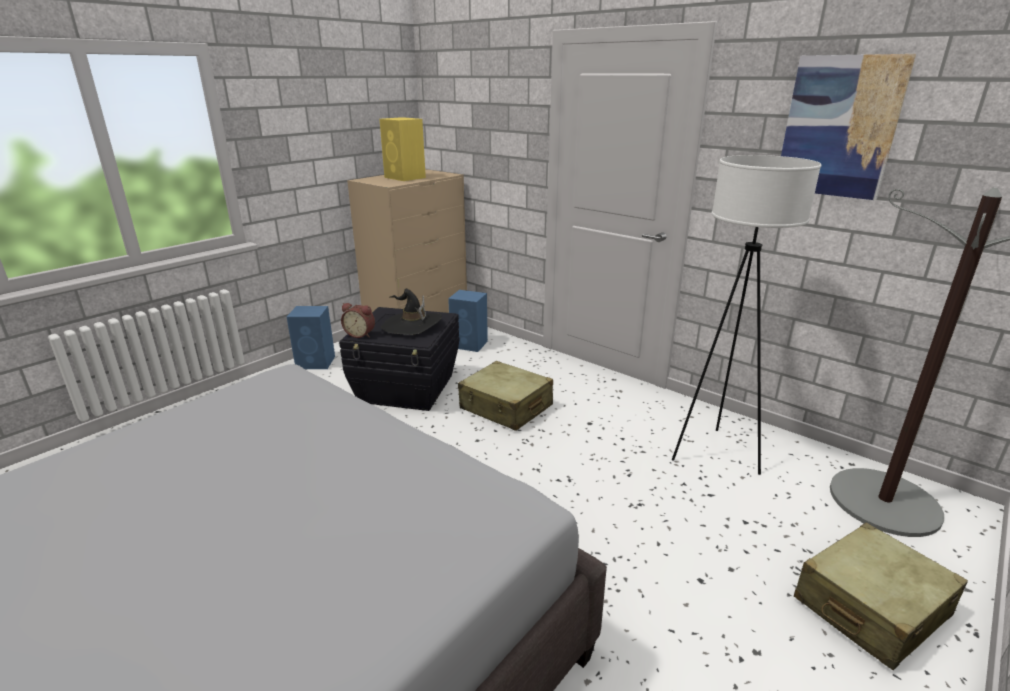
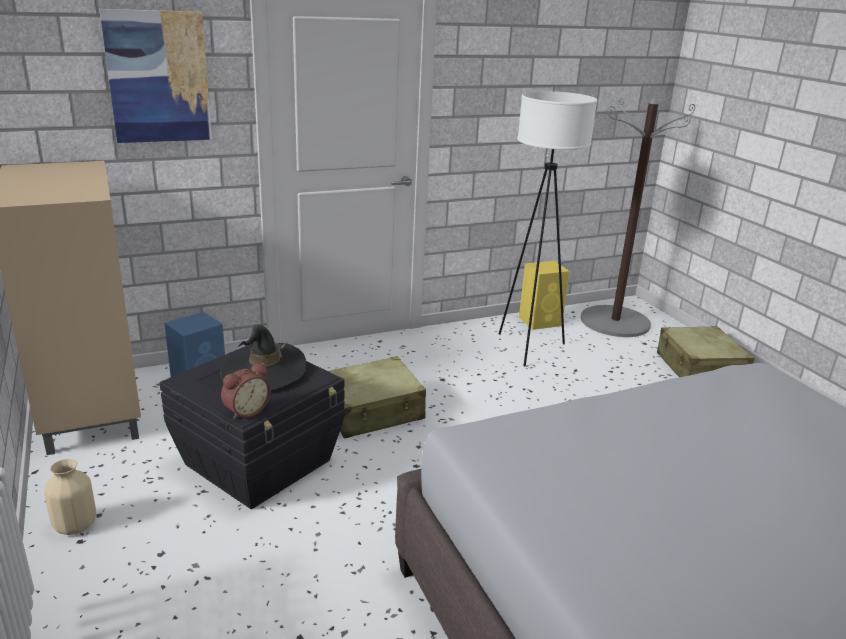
camera: 65 degrees left, 0 degrees up
(316, 362) = (75, 525): blue speaker -> beige vase
(405, 177) = (57, 182): yellow speaker -> yellow speaker (541, 321)
(839, 127) = (535, 63): picture -> picture (158, 77)

